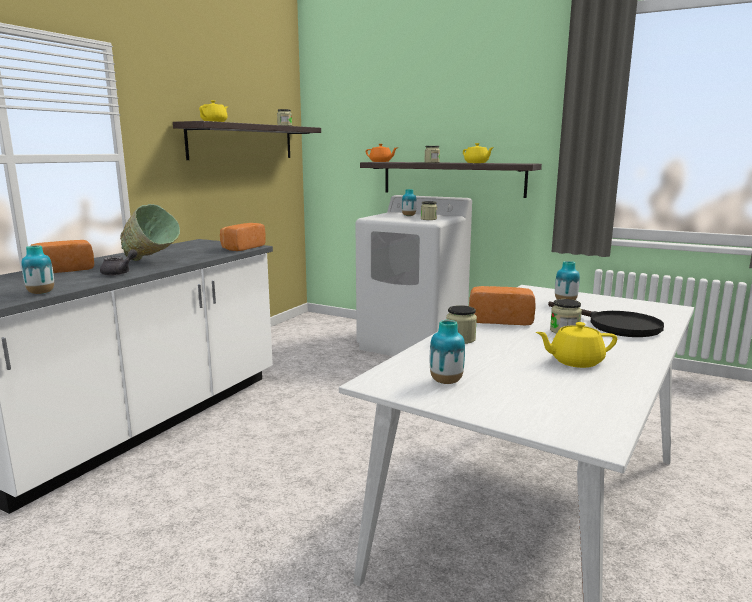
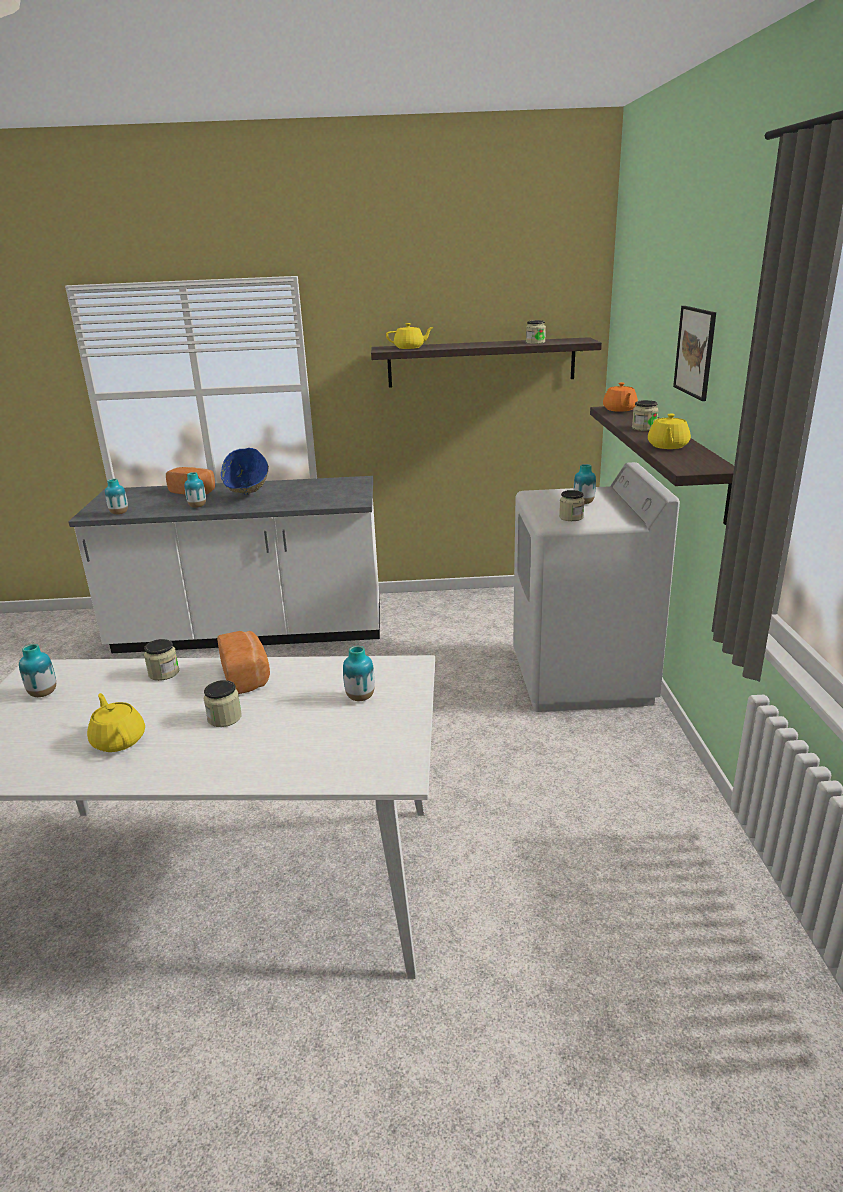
camera: 60 degrees right, 10 degrees up
(120, 273) = (197, 506): grey teapot -> vase
(151, 261) = (249, 499): green bowl -> blue bowl
(242, 248) = (344, 501): bread -> none
(459, 112) = (695, 352): none -> picture
(615, 326) = (267, 744): black frying pan -> none

